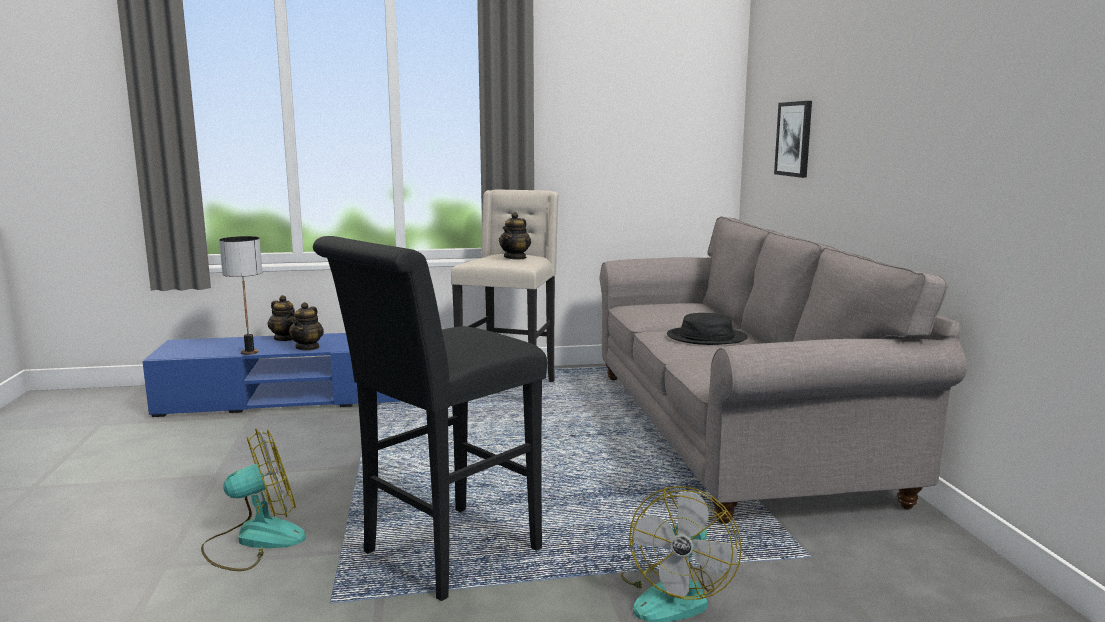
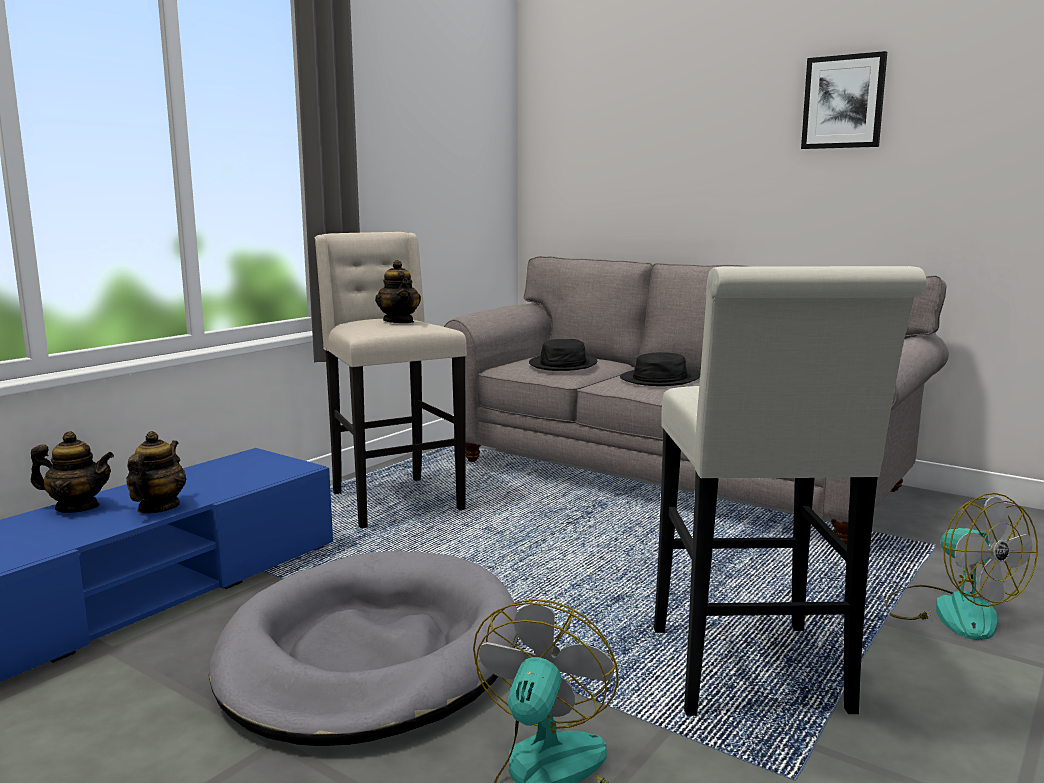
camera: 45 degrees left, 0 degrees up
(249, 352) = (75, 541): table lamp -> none
(308, 347) = (158, 508): teapot -> teapot turned 135 degrees counterclockwise
(321, 458) = (371, 654): none -> grey dog bed
(441, 555) = (752, 677): black stool -> white stool
(666, 312) = (563, 364): none -> black hat
(794, 139) = (632, 168): picture -> picture (843, 102)

